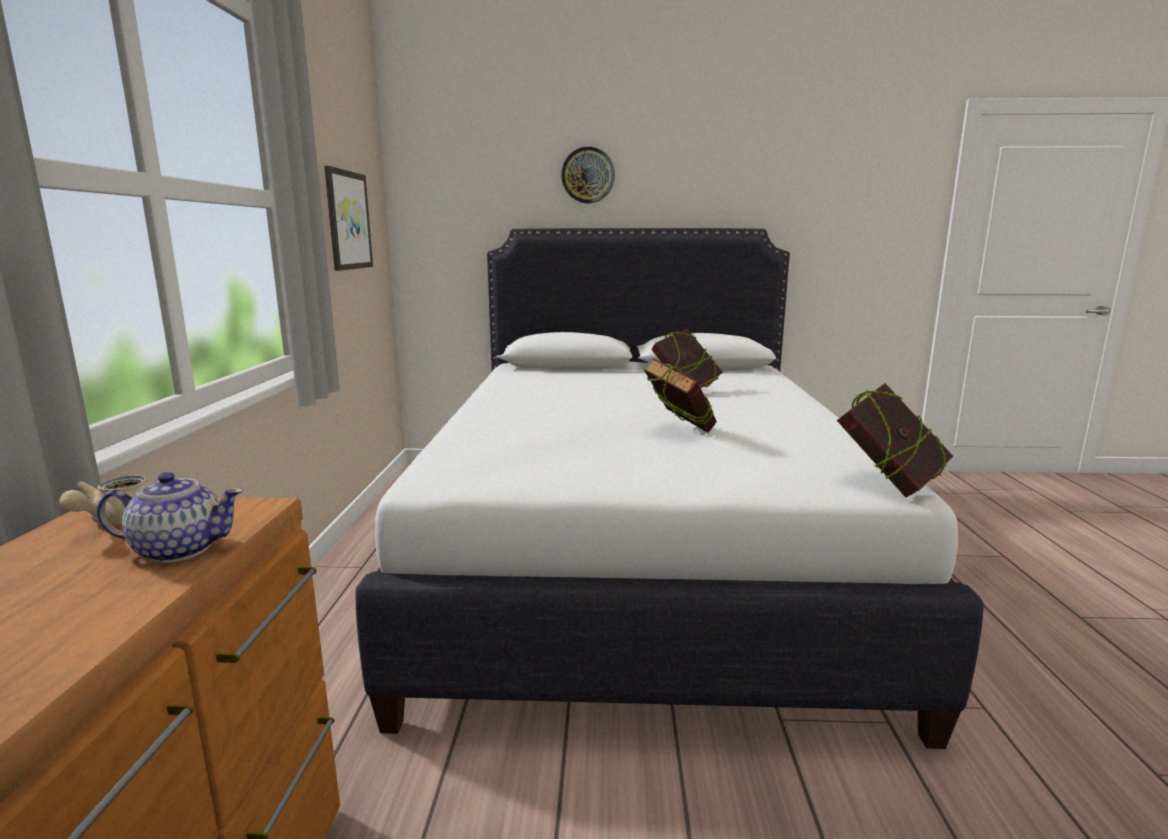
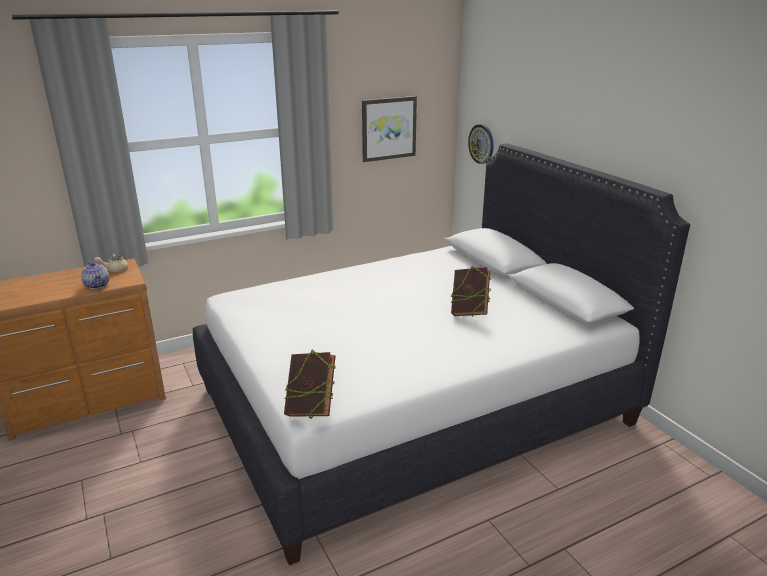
camera: 60 degrees right, 10 degrees up
(588, 175) = (559, 110): wall clock -> wall clock (481, 144)
(679, 433) = (355, 332): book -> none

